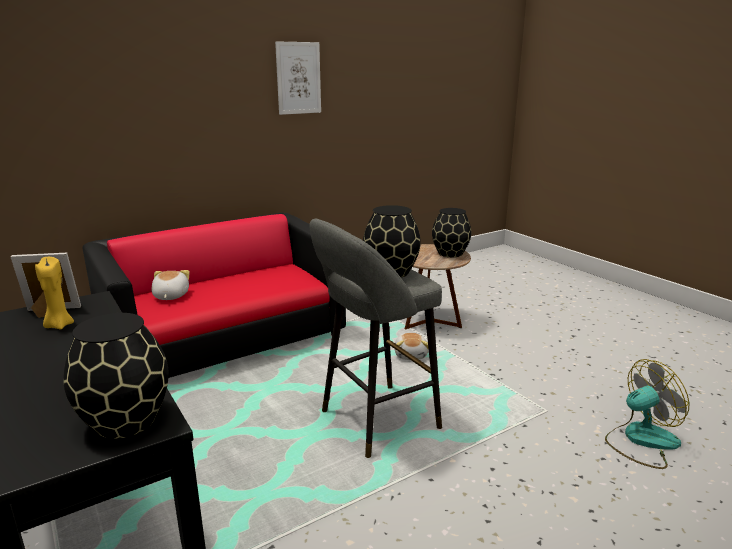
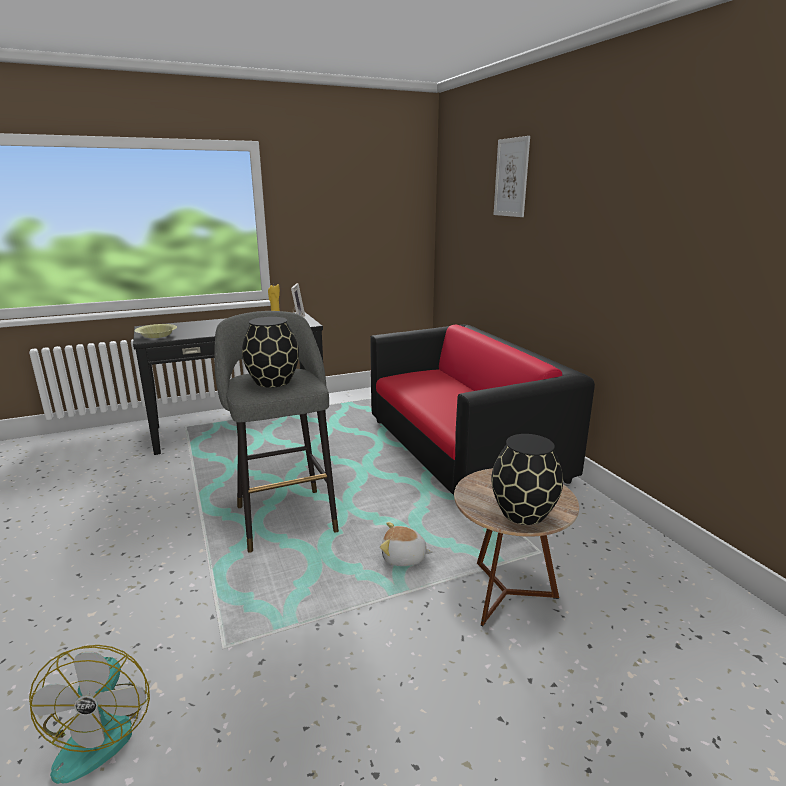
camera: 100 degrees right, 0 degrees up
(125, 422) = (156, 336): black vase -> yellow bowl
(170, 296) = (433, 379): plush toy -> none
(298, 78) = (653, 202): picture -> picture (511, 177)

